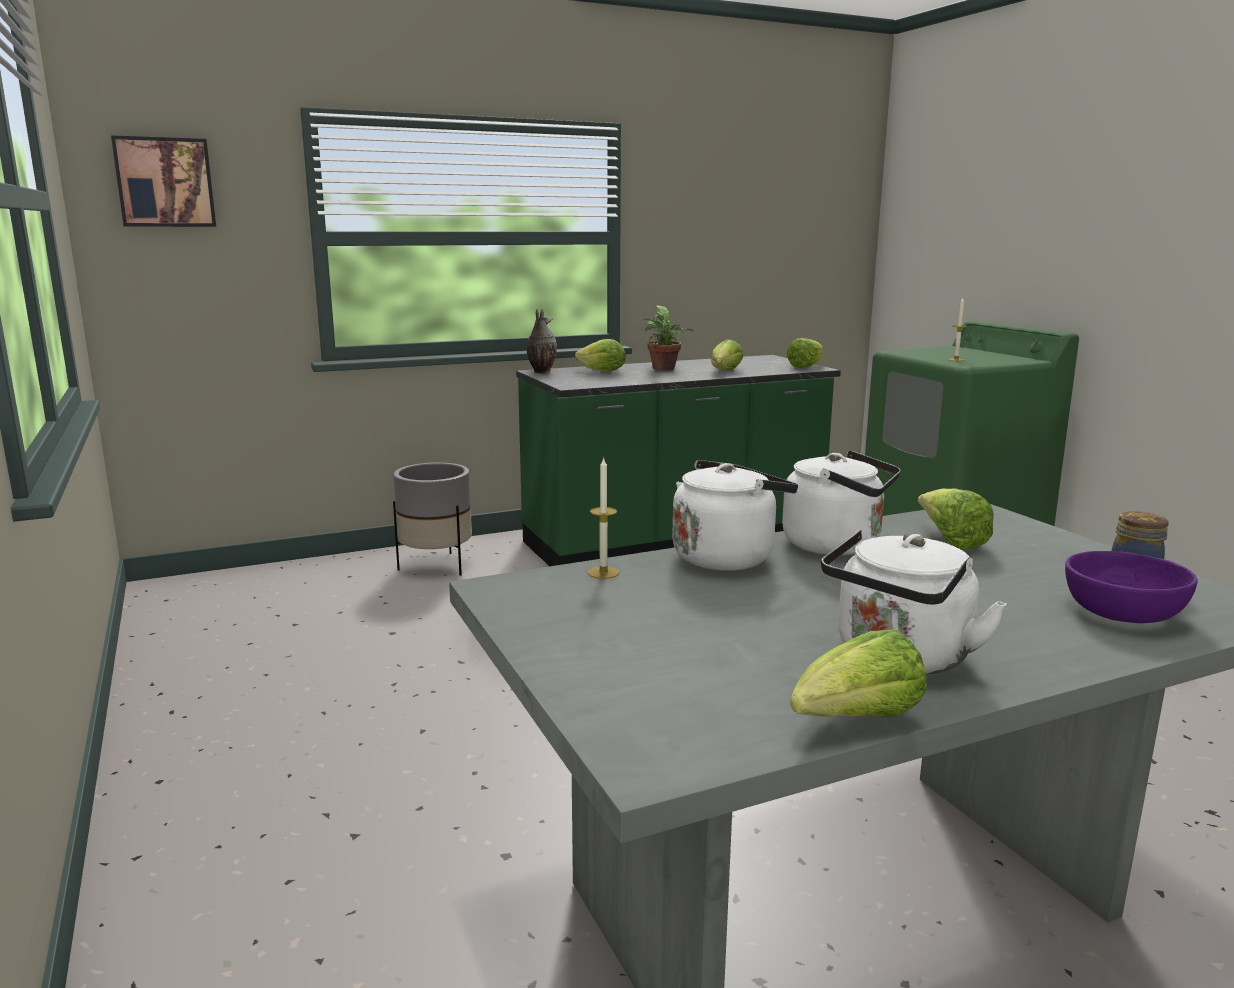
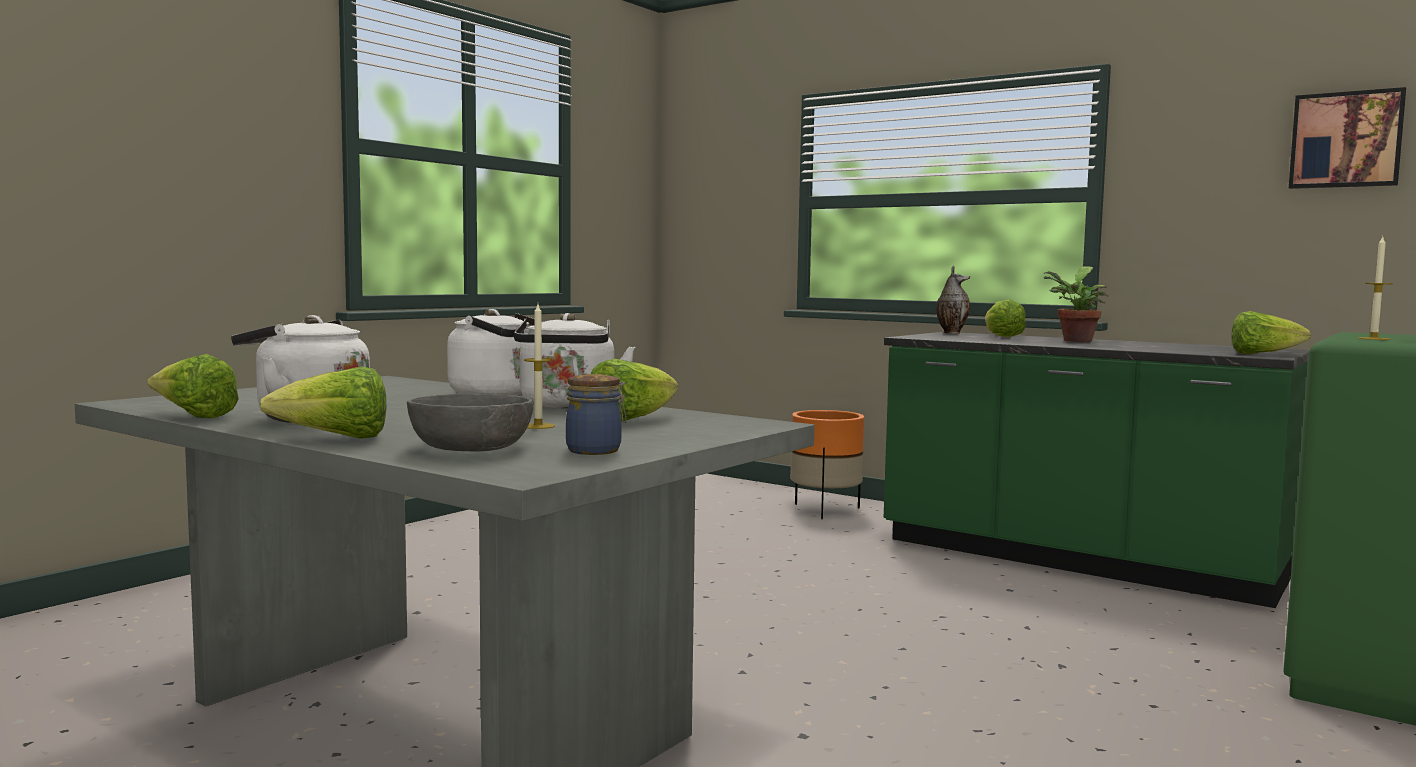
camera: 60 degrees right, 10 degrees down
(165, 182) = (711, 164): picture -> picture (1346, 140)
(436, 566) = (825, 510): grey planter -> orange planter
(603, 572) = (431, 385): candle -> candle (538, 426)
(724, 371) = (1126, 347): lettuce -> lettuce (336, 439)
(1121, 612) = (470, 448): purple bowl -> grey bowl

